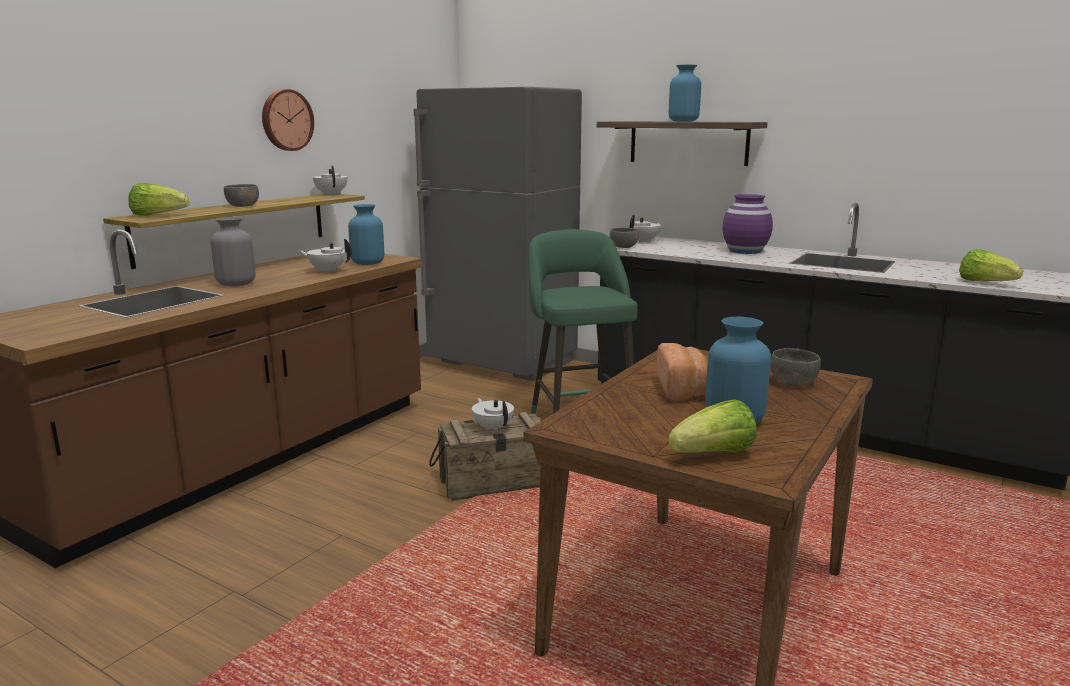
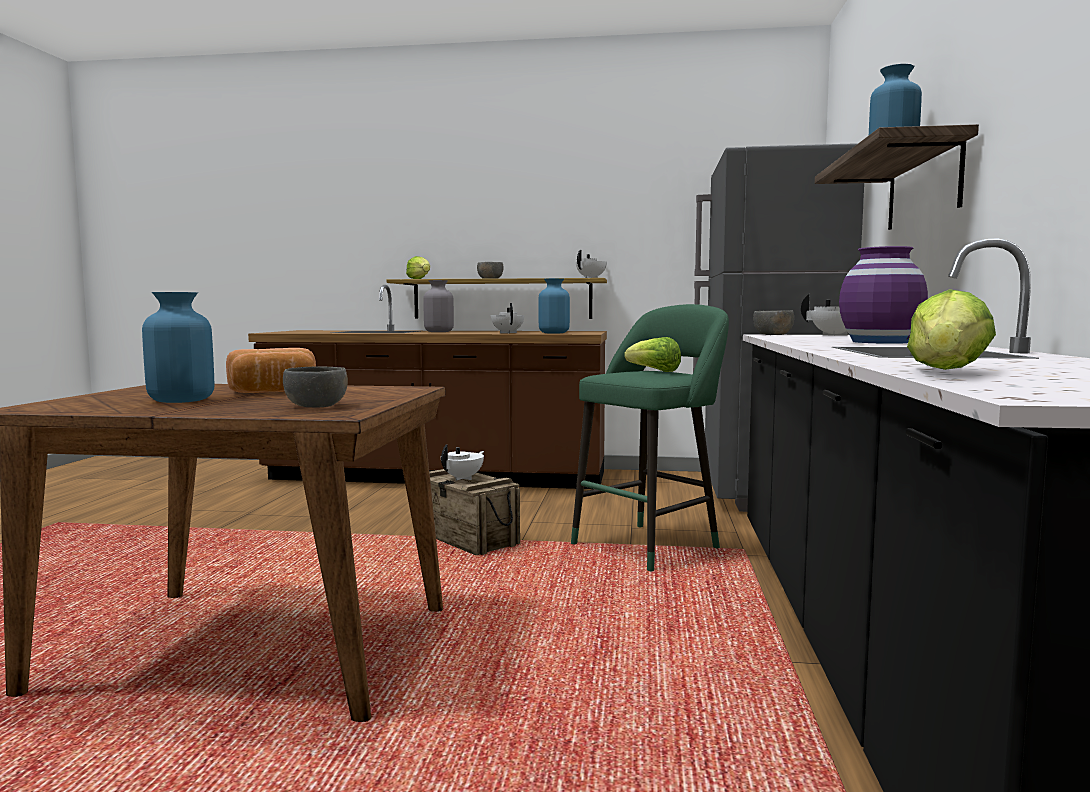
camera: 65 degrees right, 10 degrees down
(286, 120) = (564, 213): wall clock -> none
(714, 455) = (86, 401): lettuce -> lettuce (654, 371)

